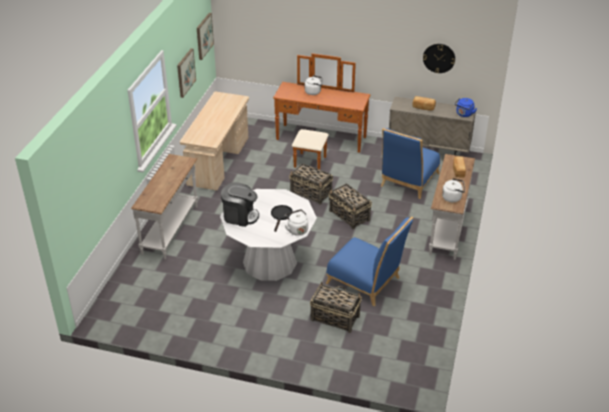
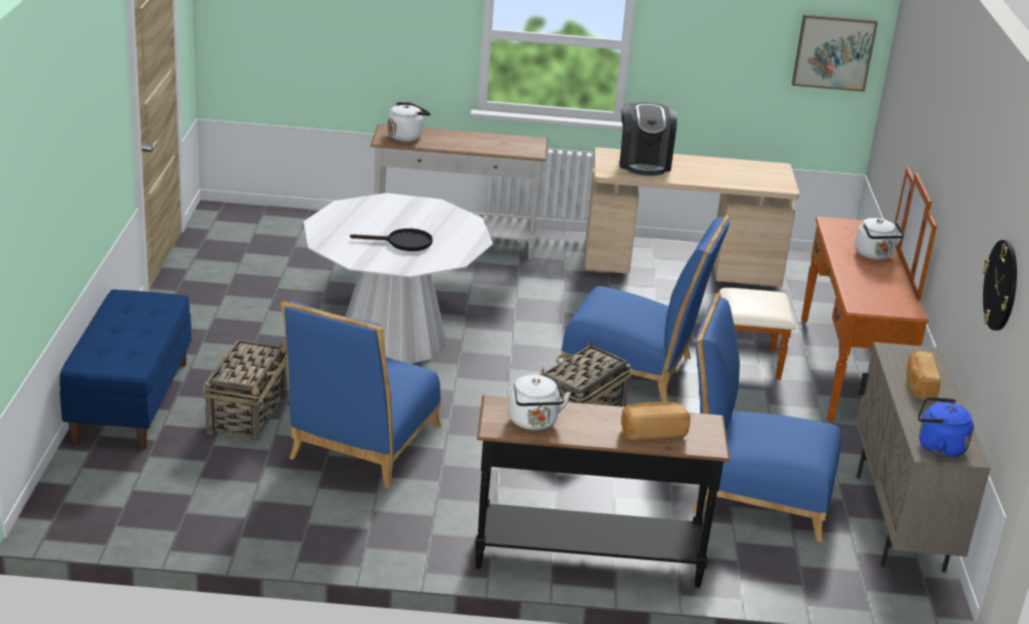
camera: 75 degrees right, 10 degrees down
(185, 72) = (720, 68): picture -> none
(240, 216) = (390, 208): coffee machine -> coffee machine (644, 163)
(296, 230) = (364, 258): white kettle -> white kettle (406, 136)
(311, 193) = (634, 369): basket -> blue chair
(317, 360) = (130, 401): none -> blue bench
(447, 230) = (588, 555): white console table -> black console table

